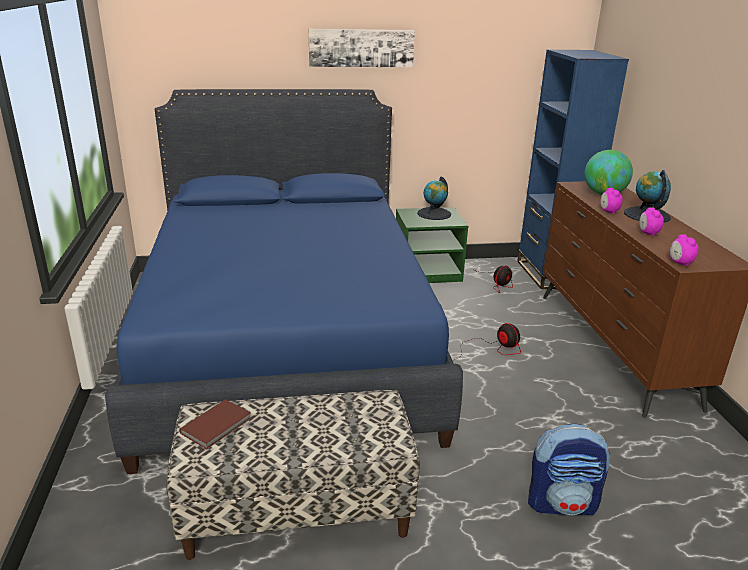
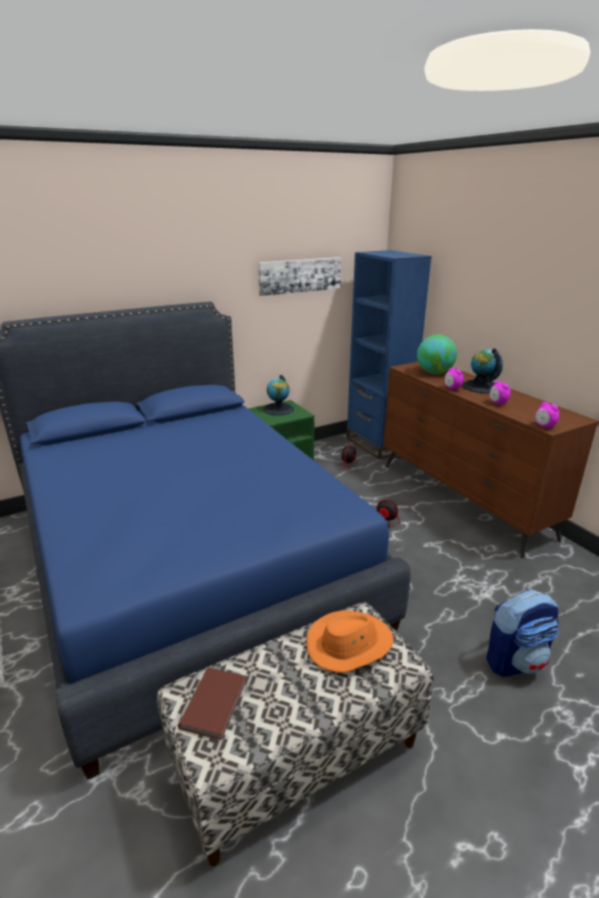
camera: 20 degrees left, 0 degrees up
(357, 416) = (349, 644): none -> orange hat
(361, 48) = (194, 262): picture -> picture (300, 275)

